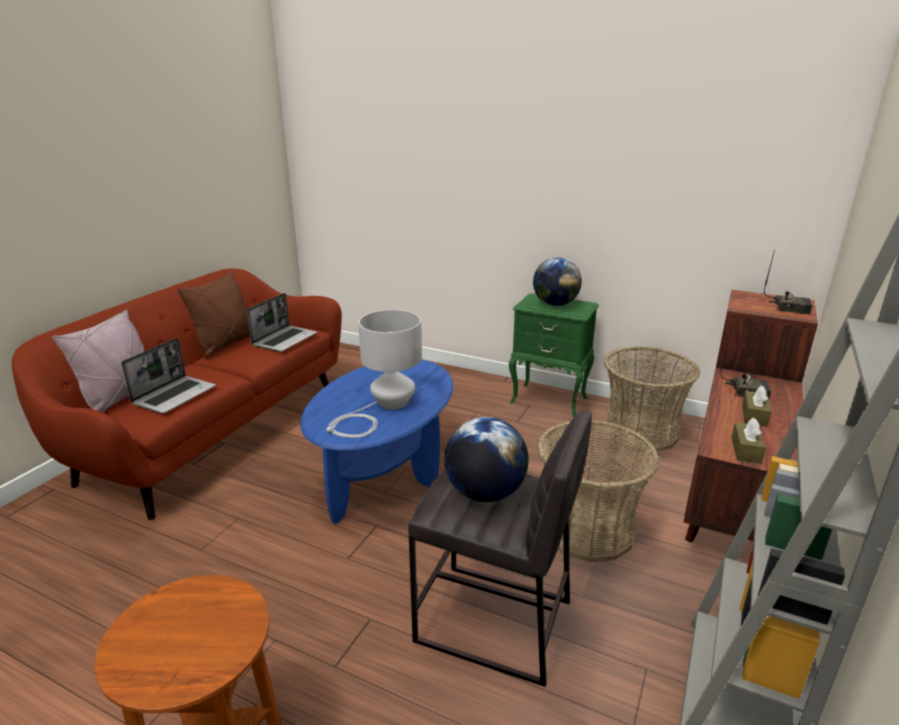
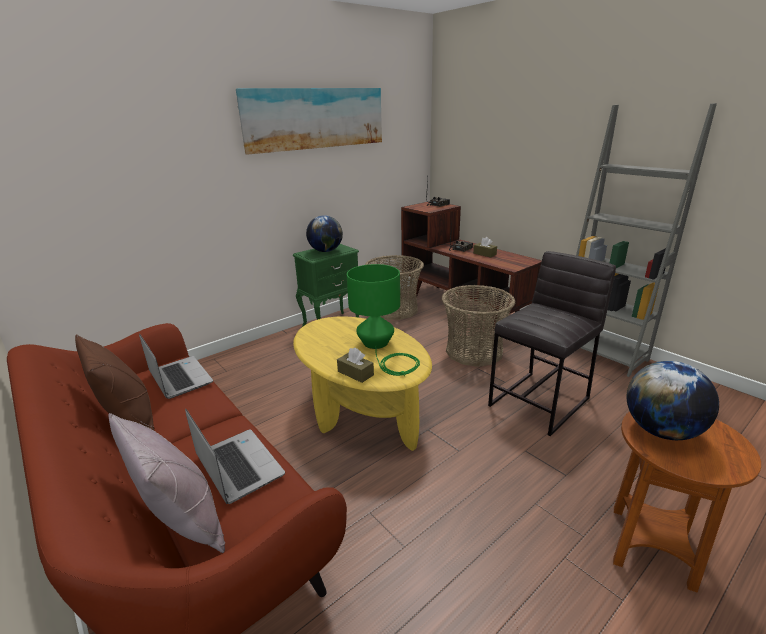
camera: 65 degrees left, 0 degrees up
(378, 411) = (384, 351): grey table lamp -> green table lamp
(384, 472) = (362, 412): blue coffee table -> yellow coffee table
(485, 493) = (551, 317): globe -> globe (661, 431)
(603, 131) = (315, 118): none -> picture
(746, 450) = (515, 263): brown tissue box -> brown tissue box (355, 373)

